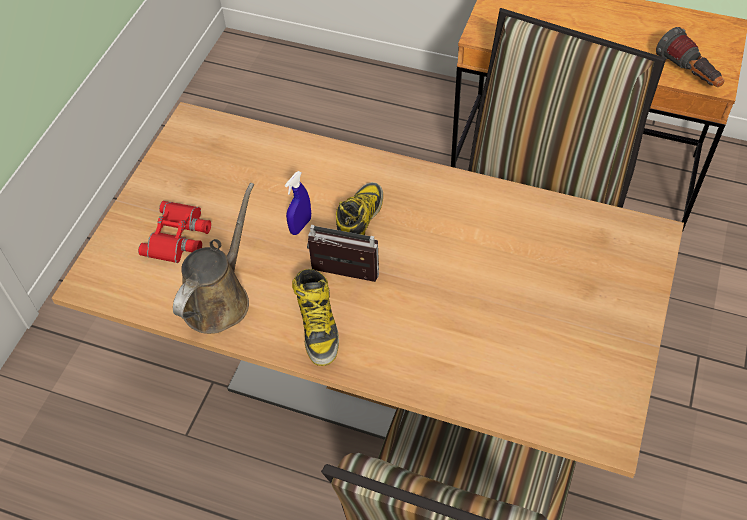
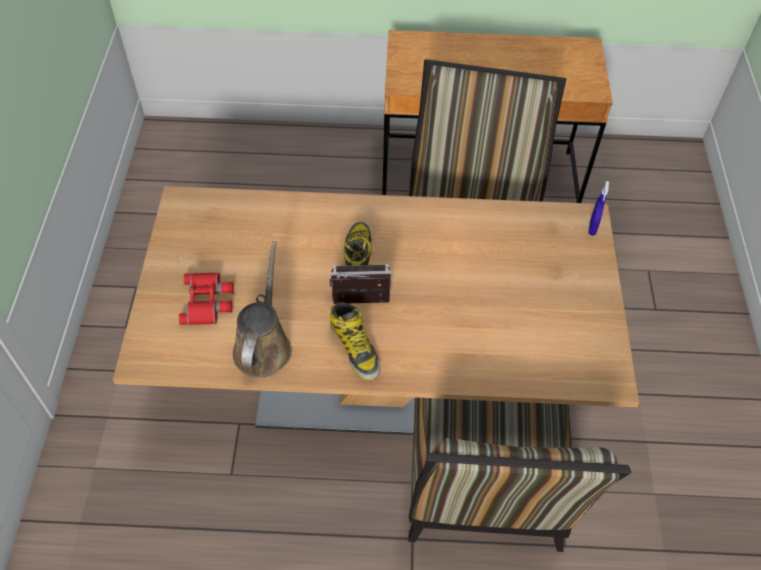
camera: 20 degrees left, 0 degrees up
(300, 226) = (310, 270): blue spray bottle -> blue spray bottle (592, 227)
(688, 74) = (572, 88): flashlight -> none

